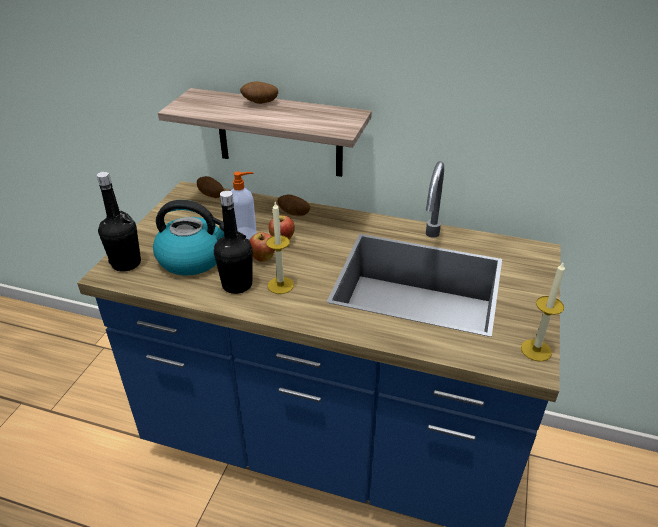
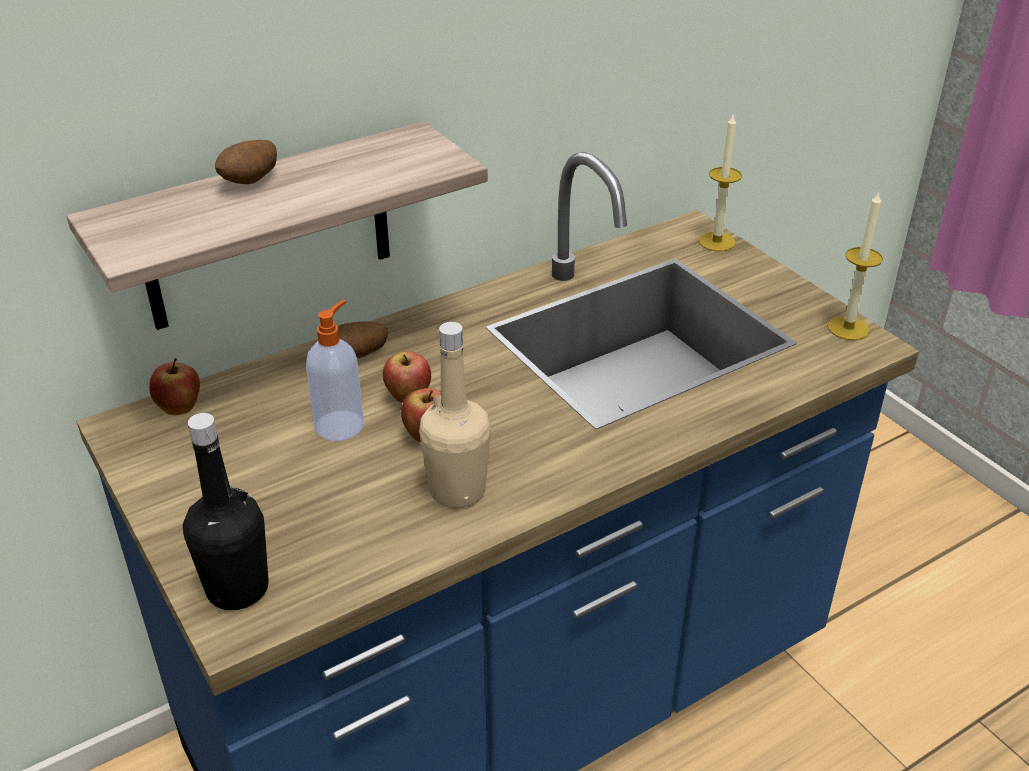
camera: 50 degrees left, 0 degrees up
(193, 258) = (330, 505): kettle -> none
(211, 196) = (180, 409): potato -> apple
(237, 285) = (457, 490): black bottle -> beige bottle
(280, 285) = (511, 450): candle -> candle (717, 242)

